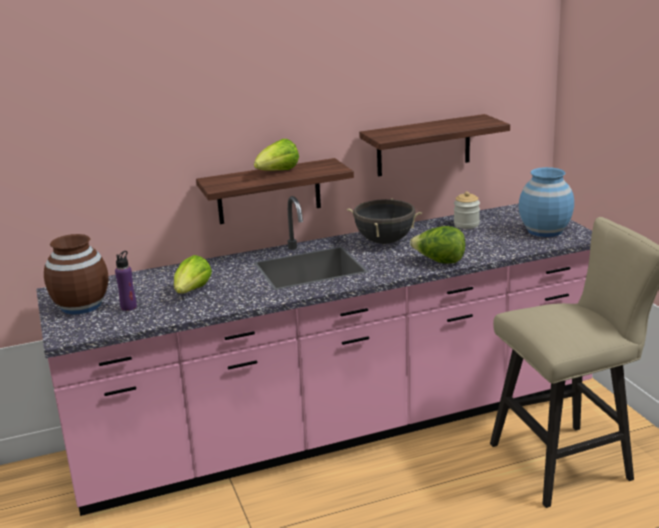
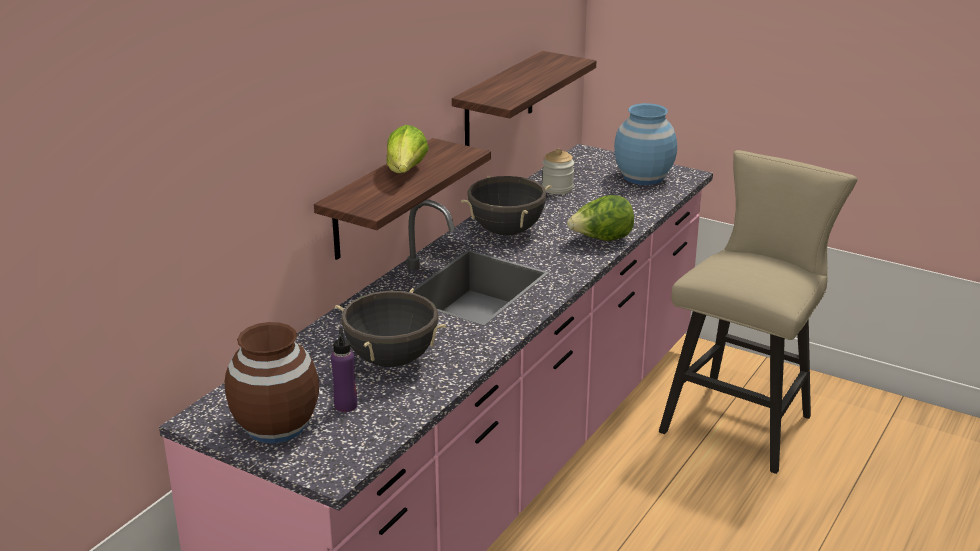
camera: 40 degrees left, 5 degrees up
(192, 292) = (392, 359): lettuce -> black cooking pot

